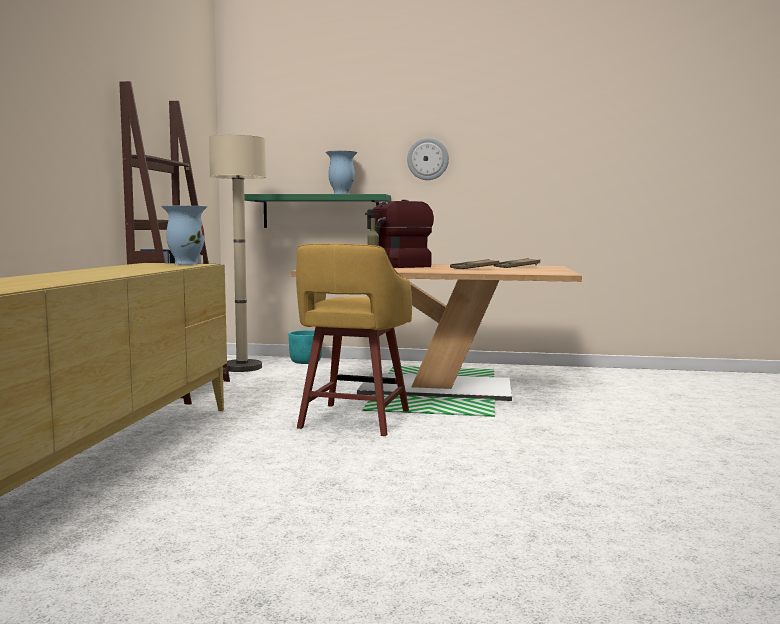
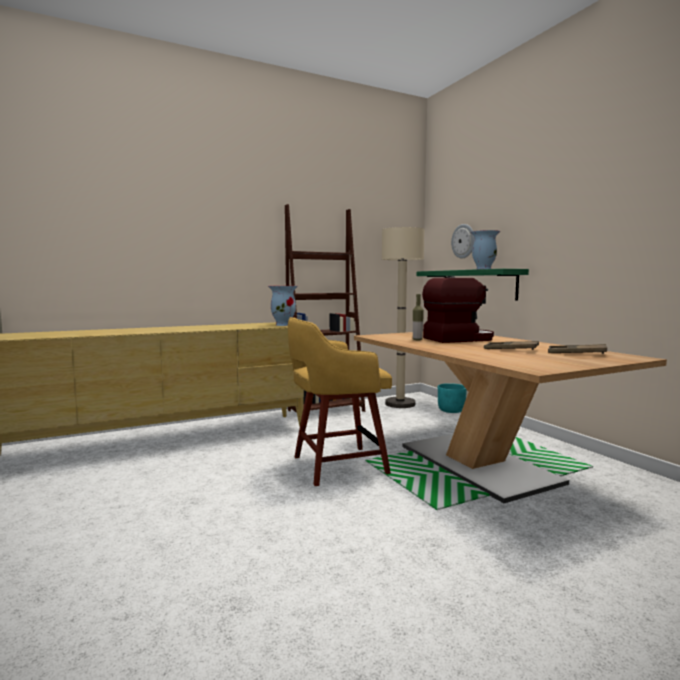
camera: 55 degrees right, 0 degrees up
(394, 266) = (458, 339): coffee machine -> coffee machine turned 135 degrees clockwise
(428, 159) = (562, 230): wall clock -> wall clock (463, 241)

